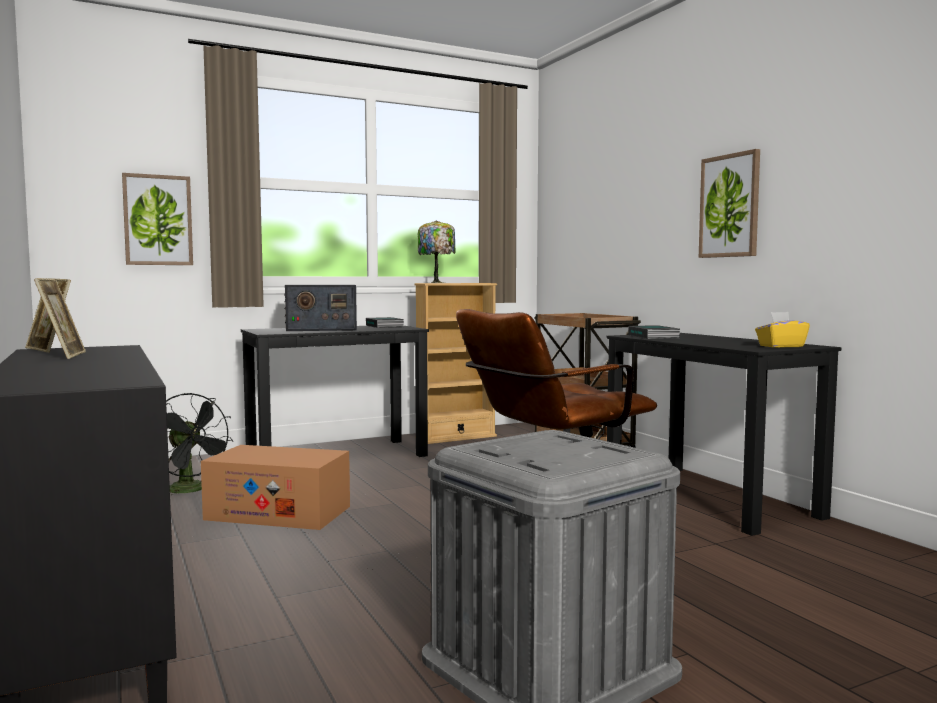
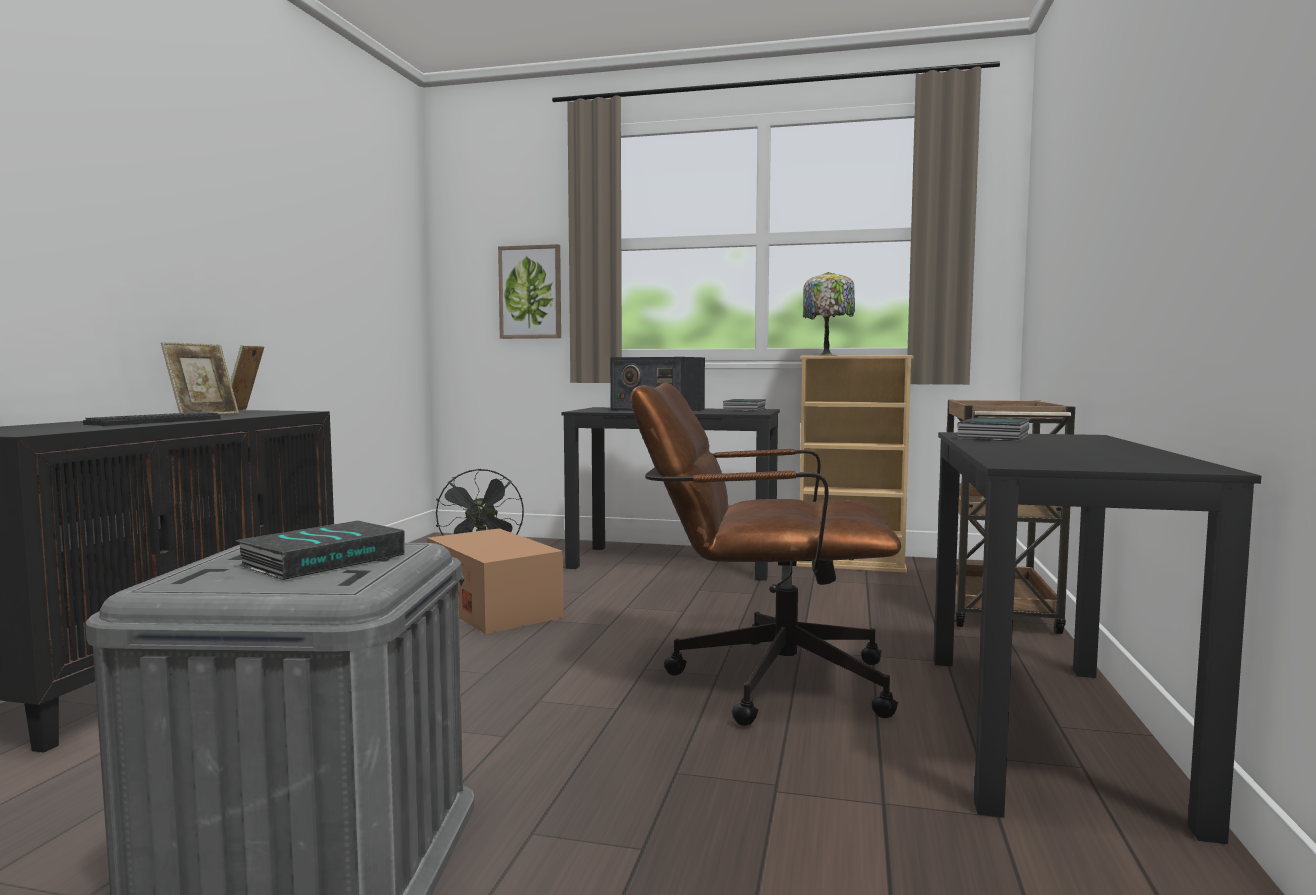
camera: 40 degrees right, 0 degrees up
(108, 364) = (155, 421): none -> keyboard
(555, 445) = (324, 559): none -> book
(730, 206) = (1163, 197): picture -> none
(781, 346) = (1112, 464): yellow tissue box -> none

